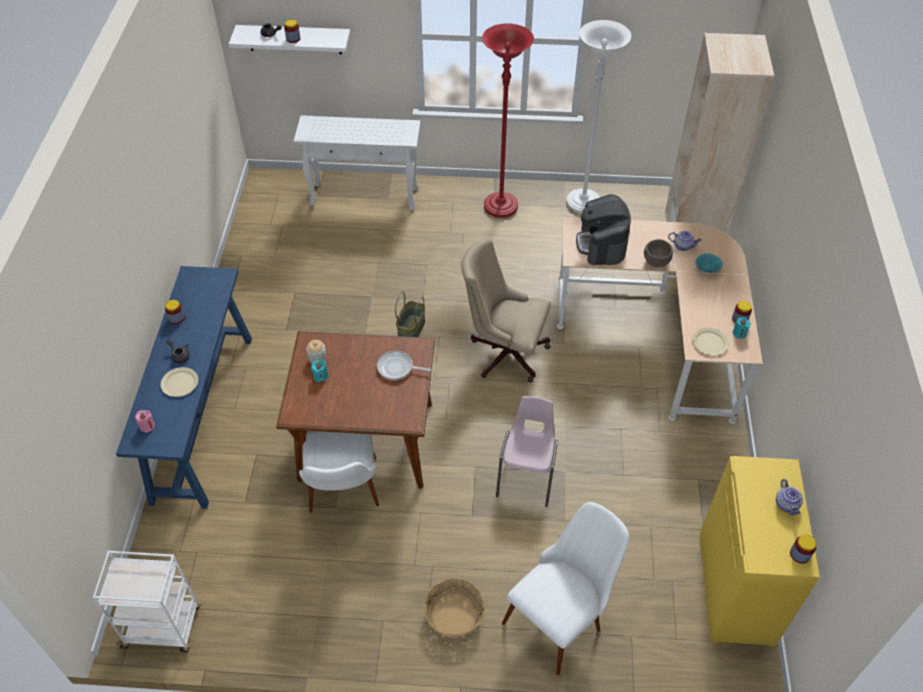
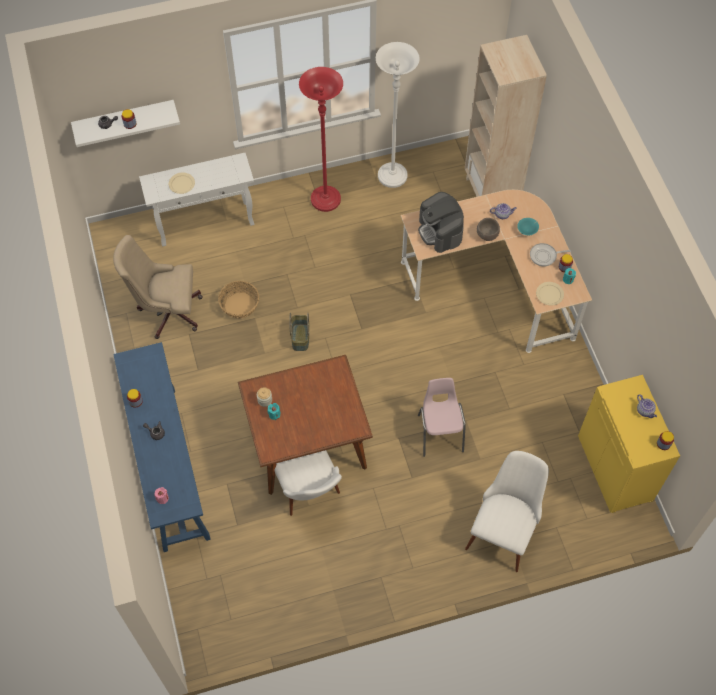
camera: 20 degrees left, 10 degrees up
(163, 627) = (224, 638): white cart -> none
(180, 383) = (169, 455): beige plate -> beige plate (182, 184)
(397, 368) = (329, 389): frying pan -> frying pan (544, 256)
(454, 615) = (430, 555): basket -> basket (240, 305)
(504, 351) = (382, 334): beige office chair -> beige office chair (167, 311)

